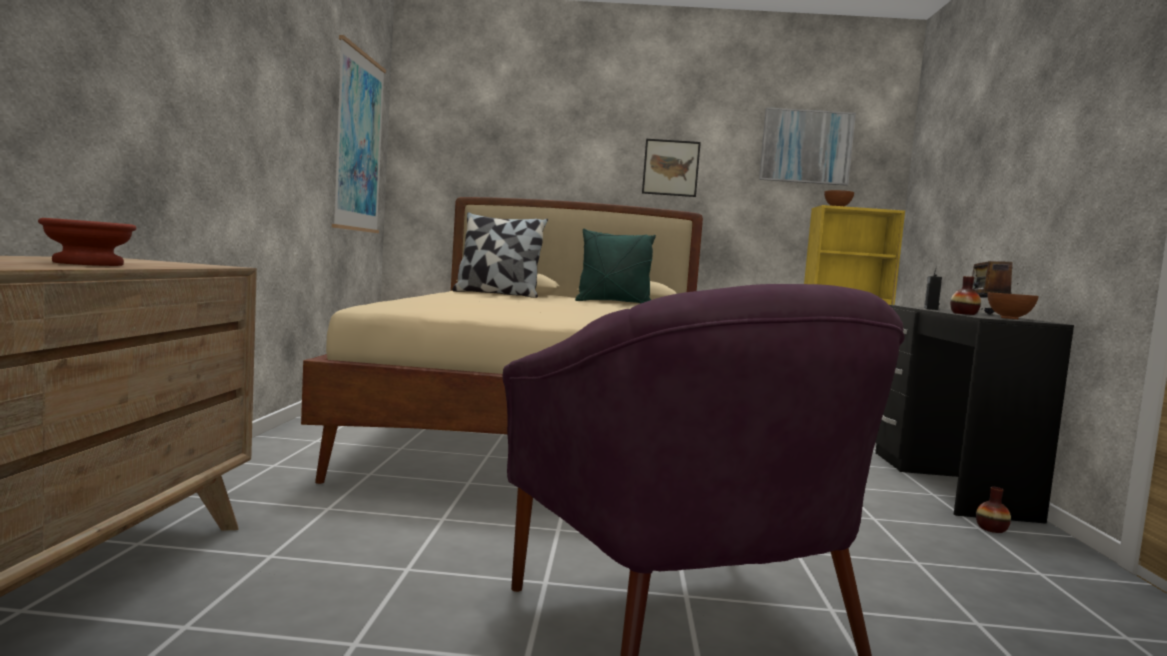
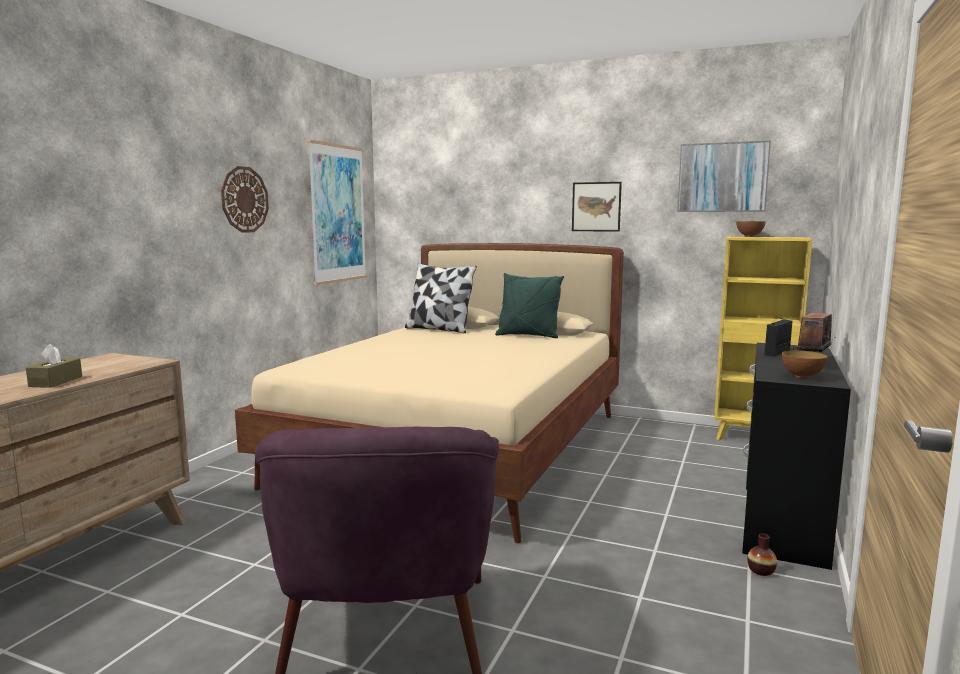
camera: 20 degrees right, 5 degrees up
(89, 264) = (56, 381): brown bowl -> brown tissue box
(276, 86) = (244, 199): none -> wall clock
(964, 314) = (772, 368): vase -> none

